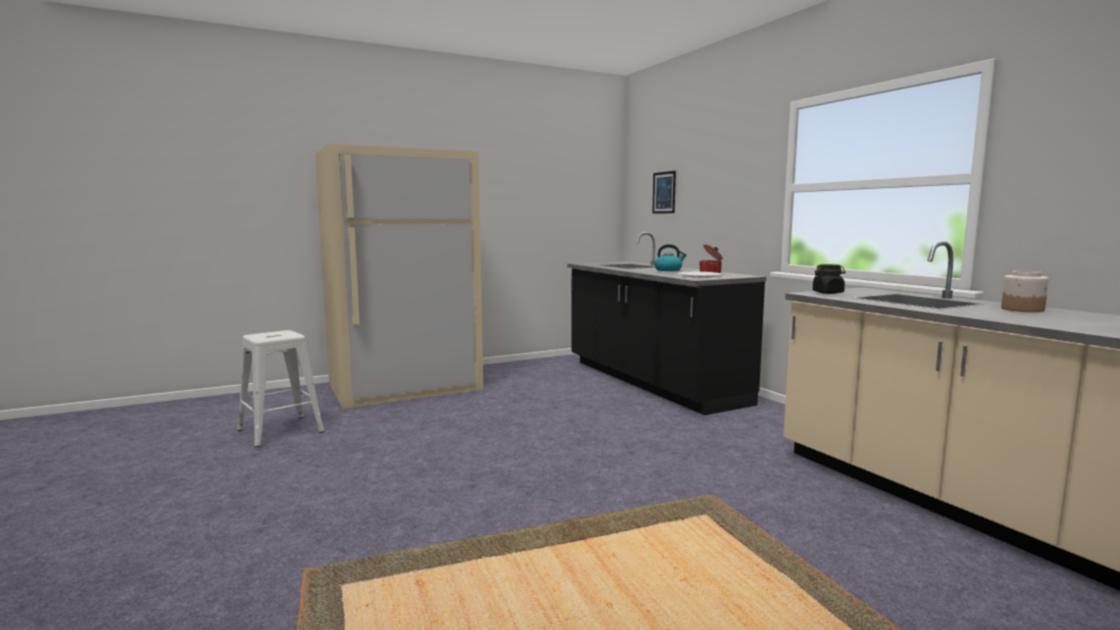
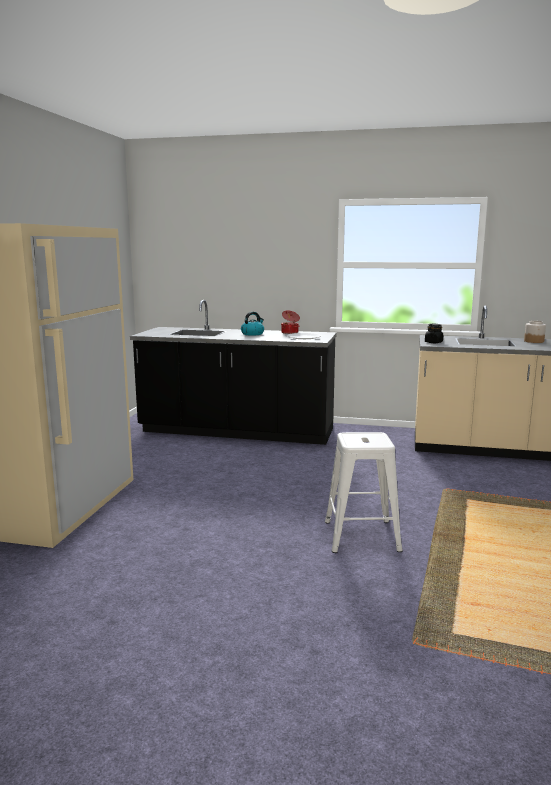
camera: 50 degrees left, 5 degrees up
(281, 431) = (61, 594): white stool -> white stool (361, 536)
(664, 192) = (195, 261): picture -> none

